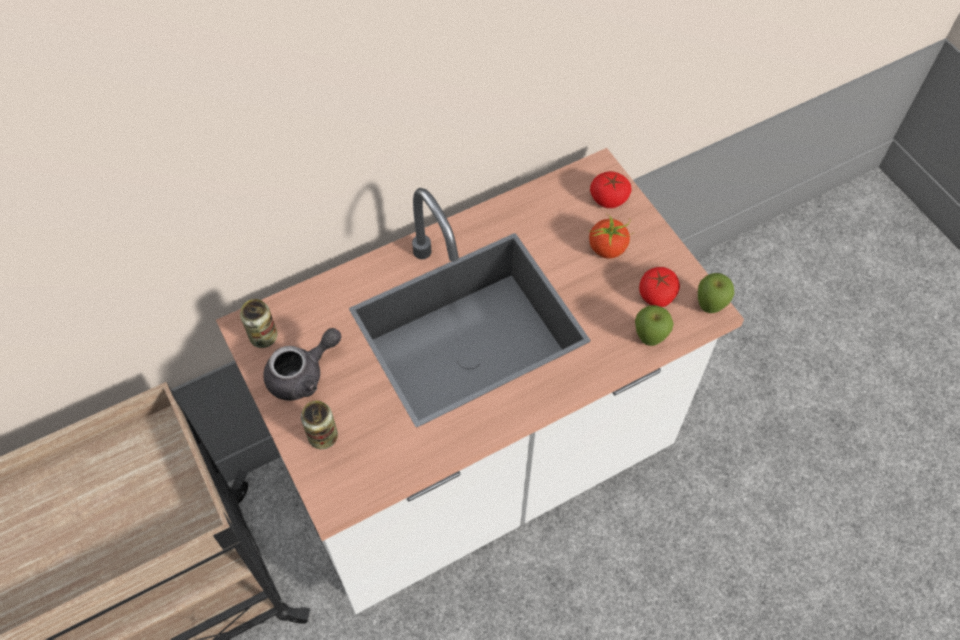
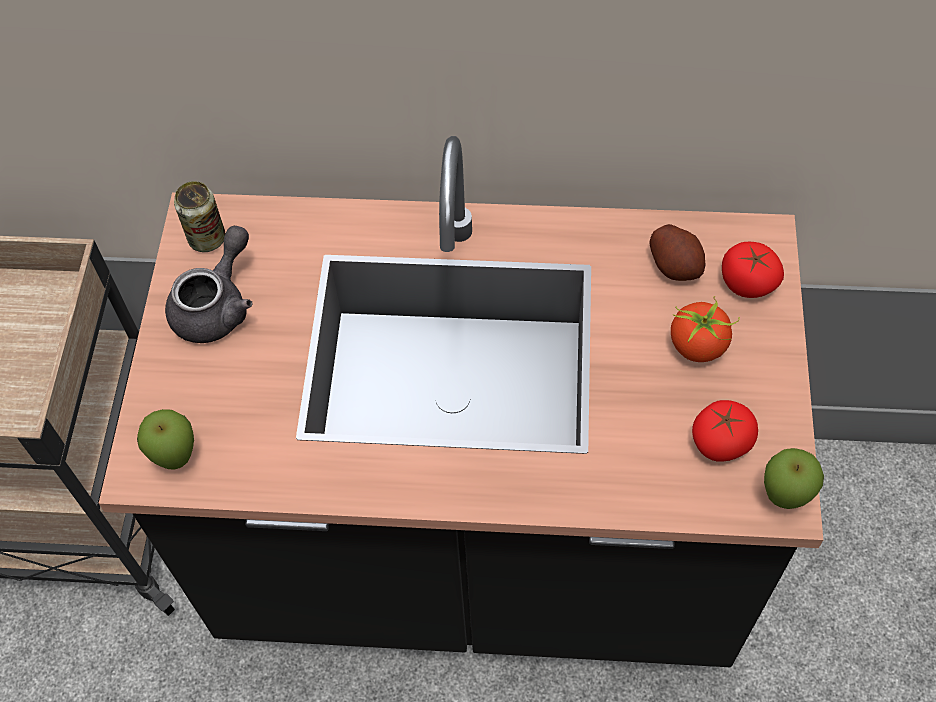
camera: 35 degrees right, 0 degrees up
(303, 374) = (217, 305): grey teapot -> grey teapot turned 60 degrees counterclockwise
(323, 436) = (186, 390): can -> none
(480, 467) = (478, 555): white counter -> black counter
(562, 208) = (675, 265): none -> potato
(649, 339) = (667, 493): apple -> apple (177, 458)

